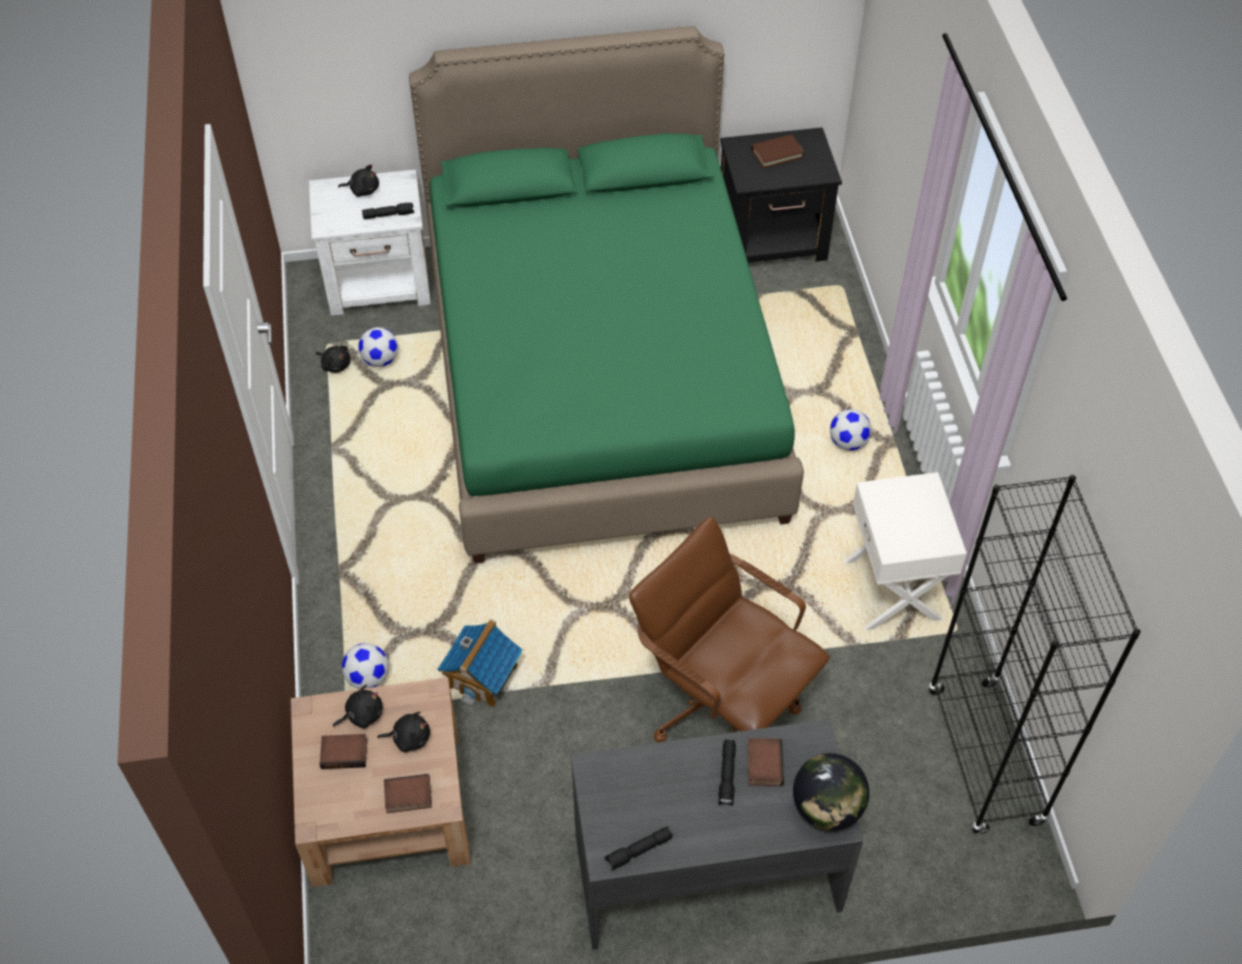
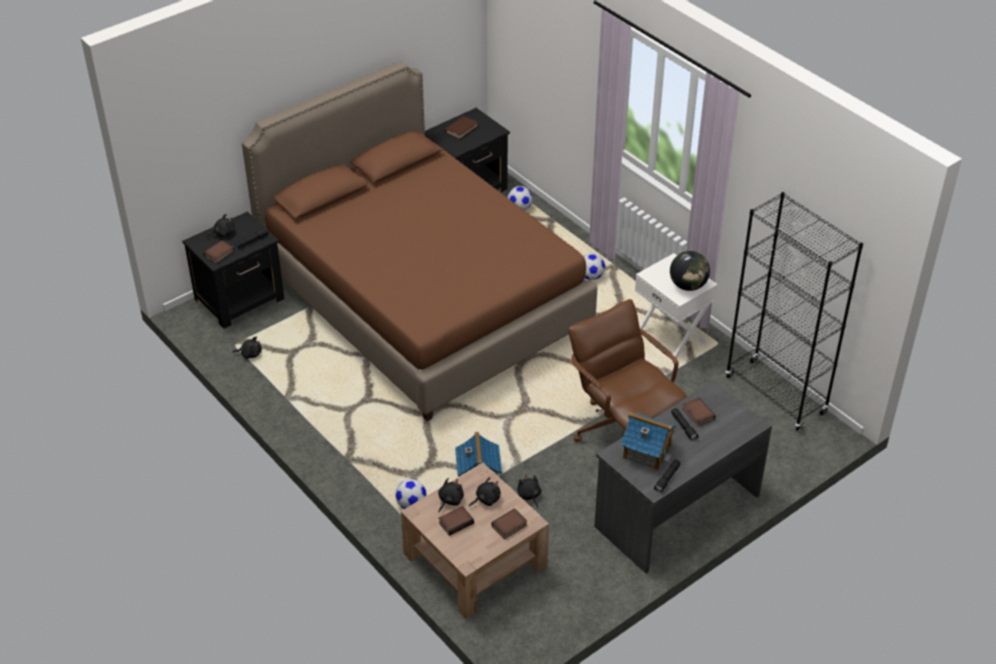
camera: 30 degrees left, 10 degrees down
(336, 218) = (219, 254): none -> book
(380, 283) = (241, 299): white nightstand -> black nightstand
(380, 360) = (277, 340): football -> football (519, 208)
(524, 742) = (529, 496): none -> black plush toy
(600, 378) = (422, 298): green bed -> brown bed
(643, 788) = (646, 451): none -> toy house
(721, 702) = (621, 430): brown office chair -> brown office chair turned 45 degrees clockwise
(826, 808) = (743, 419): globe -> globe (688, 286)

